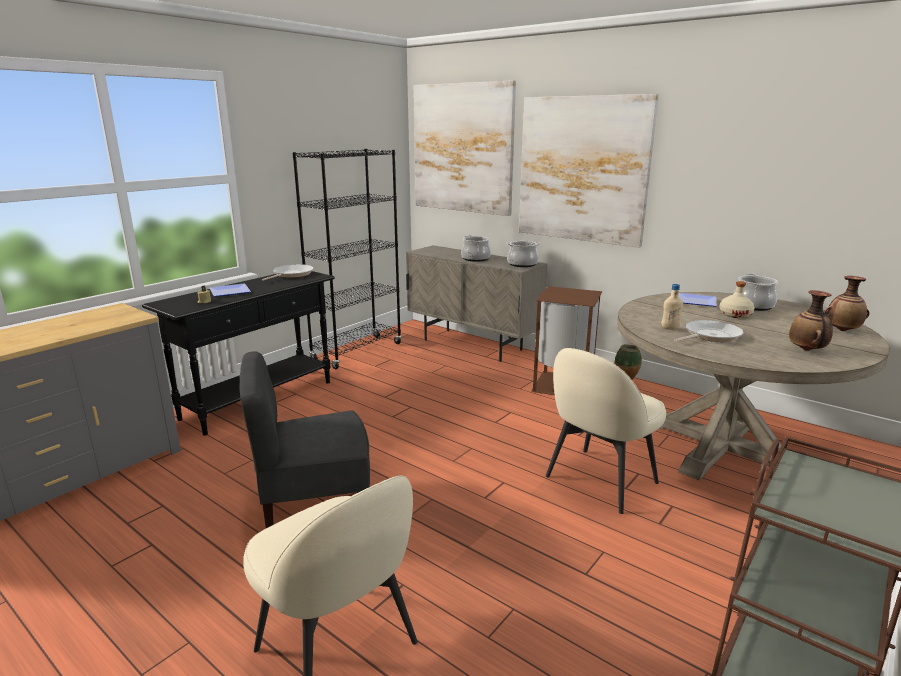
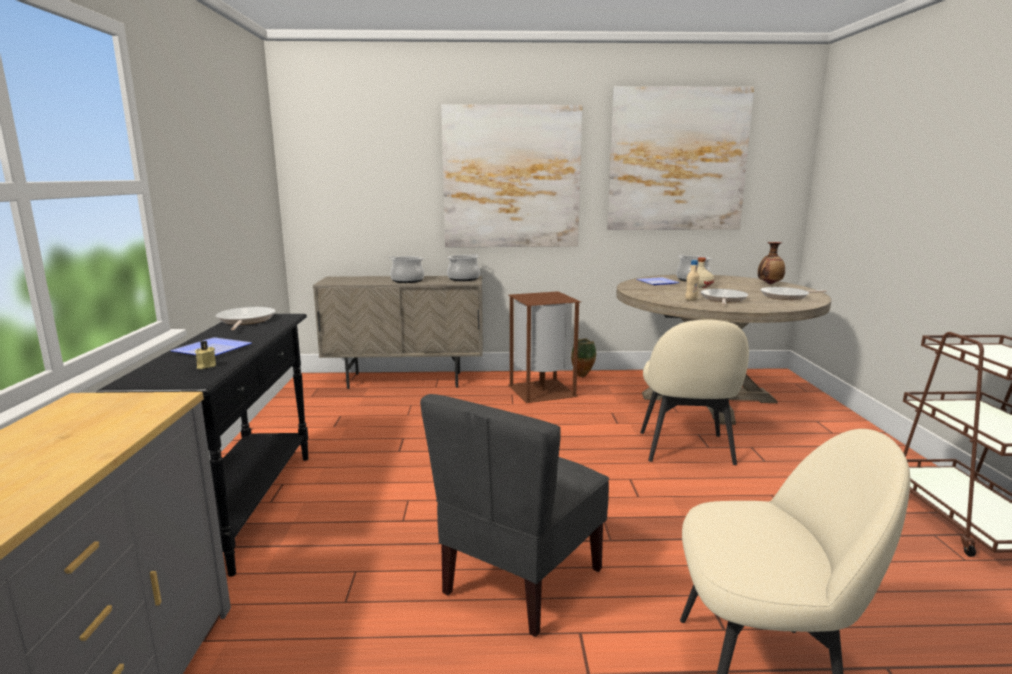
camera: 40 degrees left, 5 degrees down
(357, 352) = (286, 419): black bookcase -> none
(462, 148) = (360, 161): picture -> picture (677, 160)
(807, 350) = (786, 296): vase -> frying pan

